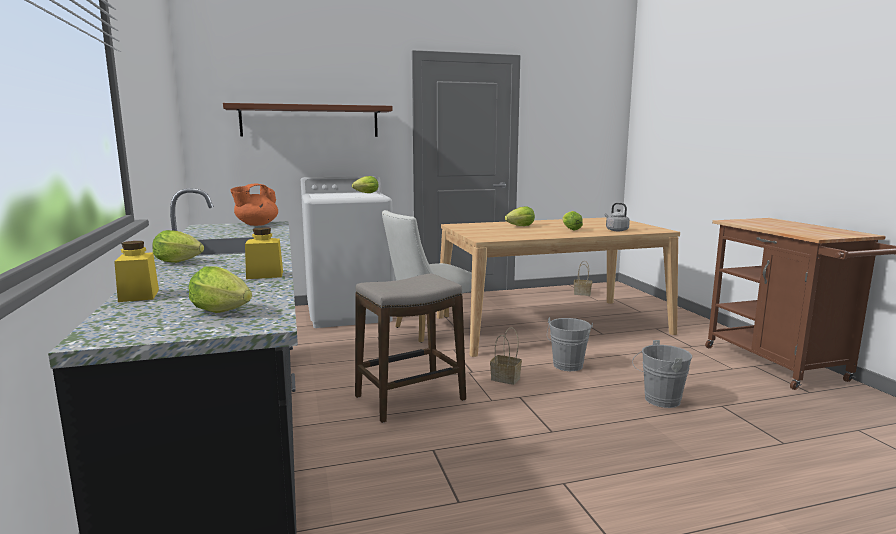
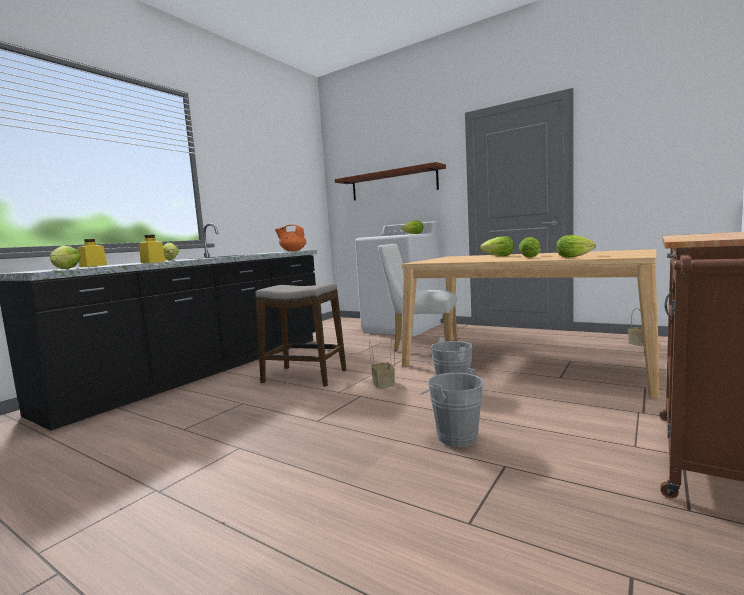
camera: 50 degrees right, 5 degrees down
(616, 230) = (575, 257): grey kettle -> lettuce

